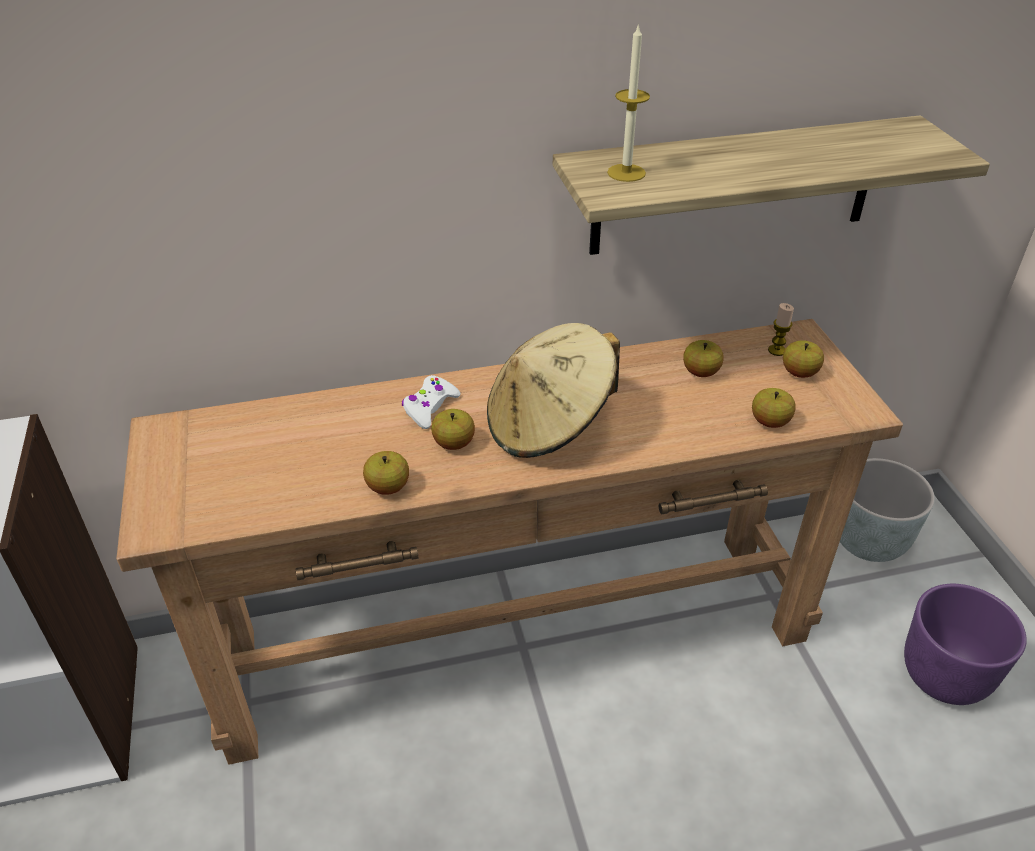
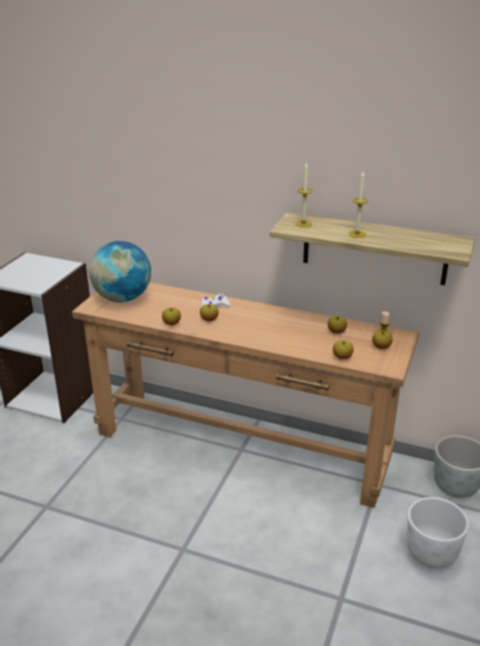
camera: 35 degrees right, 10 degrees down
(212, 470) = (122, 298): none -> globe
(549, 425) = (251, 326): beige hat -> none
(750, 166) = (357, 234): none -> candle
(944, 677) = (431, 555): purple planter -> white planter

